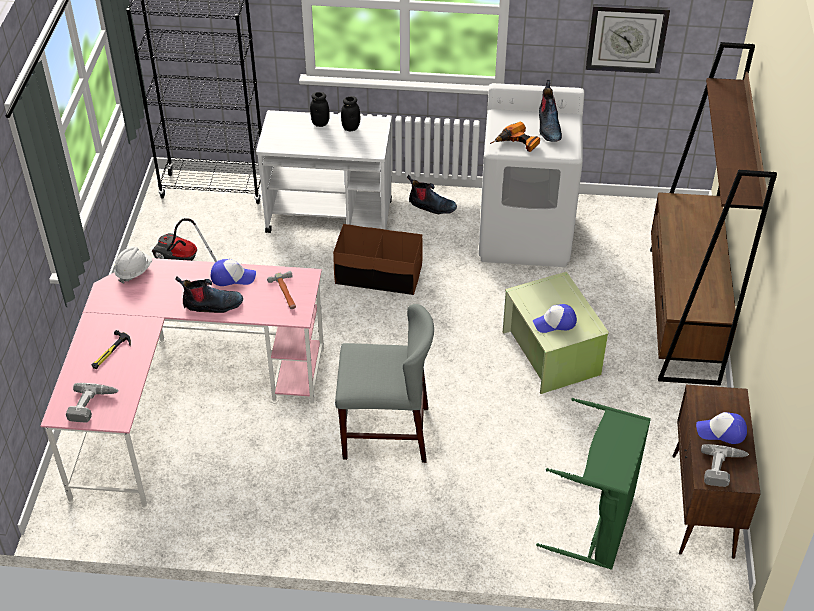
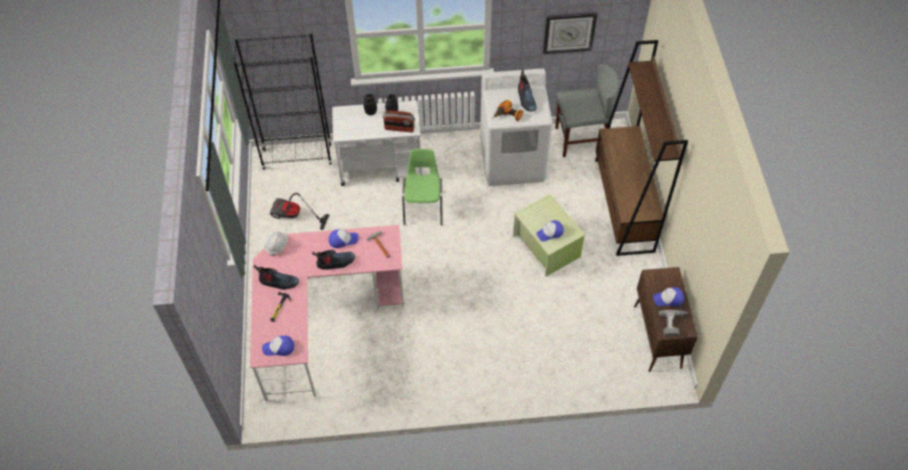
camera: 10 degrees left, 10 degrees up
(92, 405) = (279, 348): power drill -> cap
(356, 147) = (399, 128): none -> radio
(378, 275) = (424, 206): brown storage box -> green chair
(385, 433) = (454, 320): grey chair -> grey chair (581, 139)
(431, 206) = (446, 148): boot -> boot (278, 282)
(597, 525) = (597, 361): green laundry basket -> none

